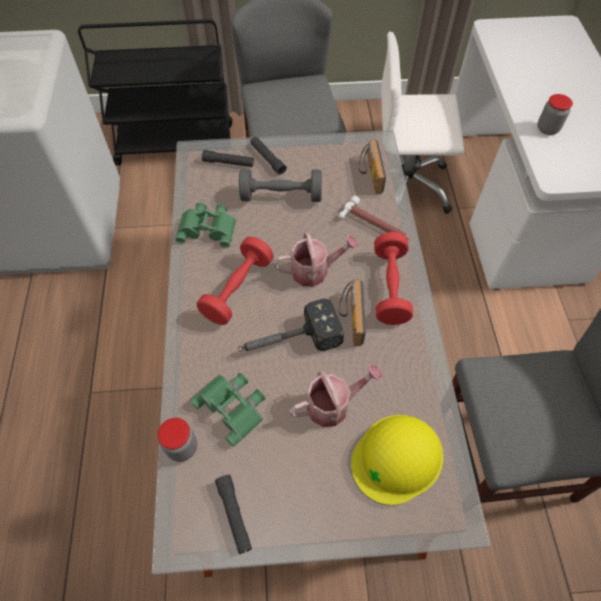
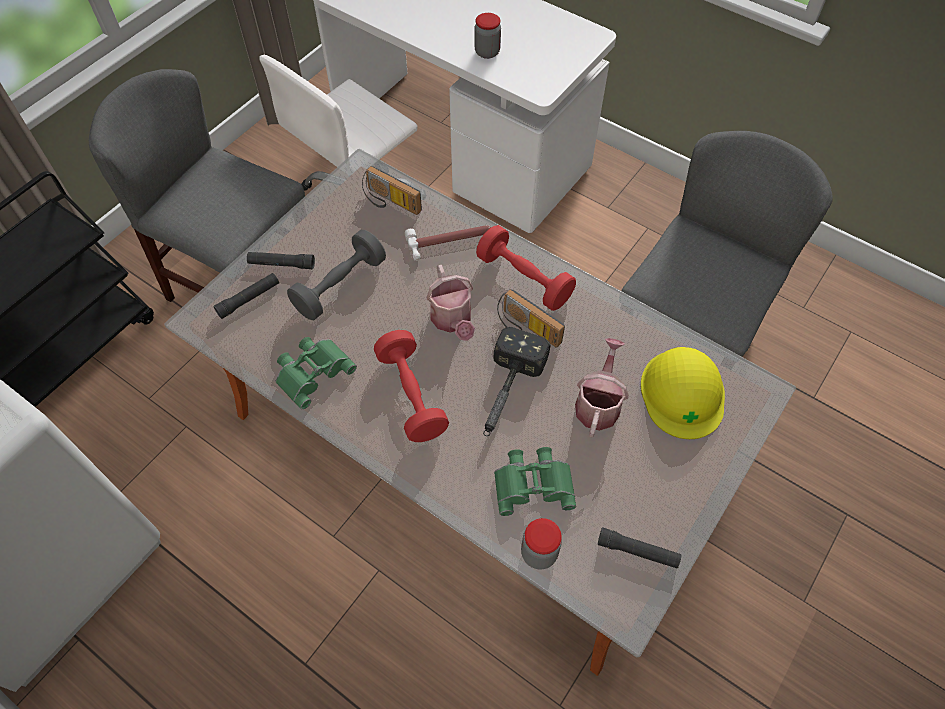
camera: 50 degrees left, 0 degrees up
(315, 271) = (452, 320): watering can -> watering can turned 135 degrees clockwise

